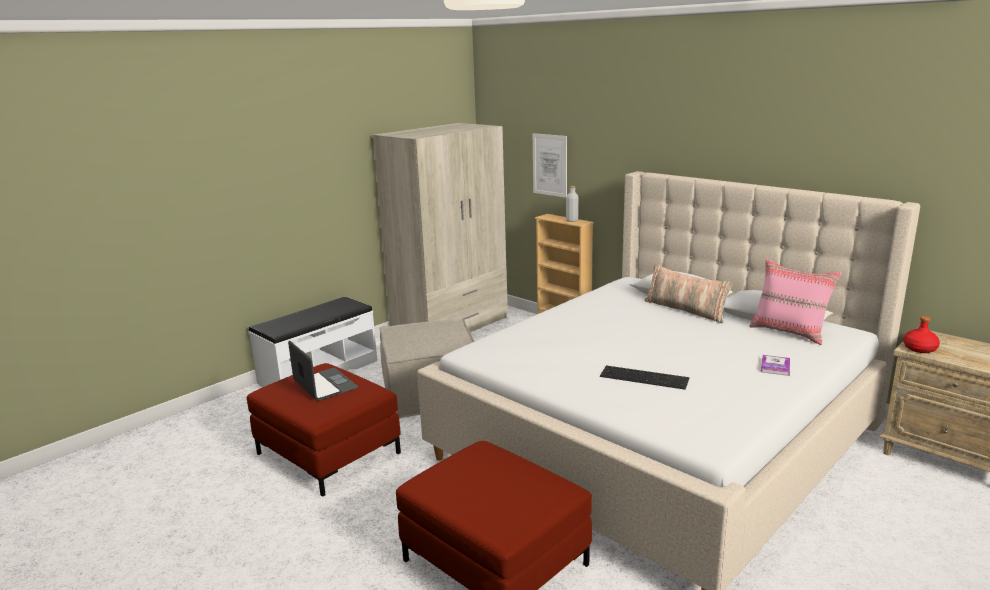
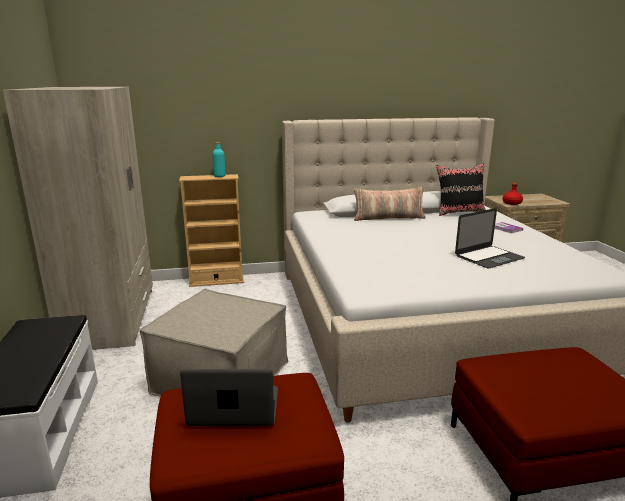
camera: 55 degrees left, 0 degrees up
(550, 165) = (176, 127): picture -> none
(572, 220) = (219, 176): grey bottle -> turquoise bottle
(645, 377) = (489, 257): keyboard -> laptop
(789, 332) = (459, 212): pink pillow -> black pillow

